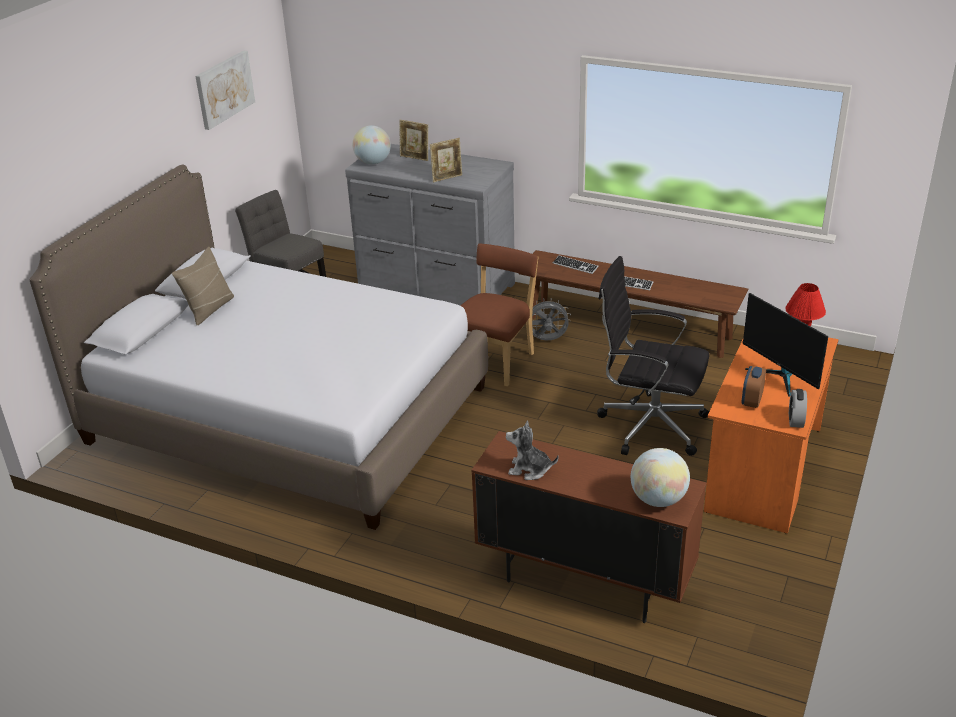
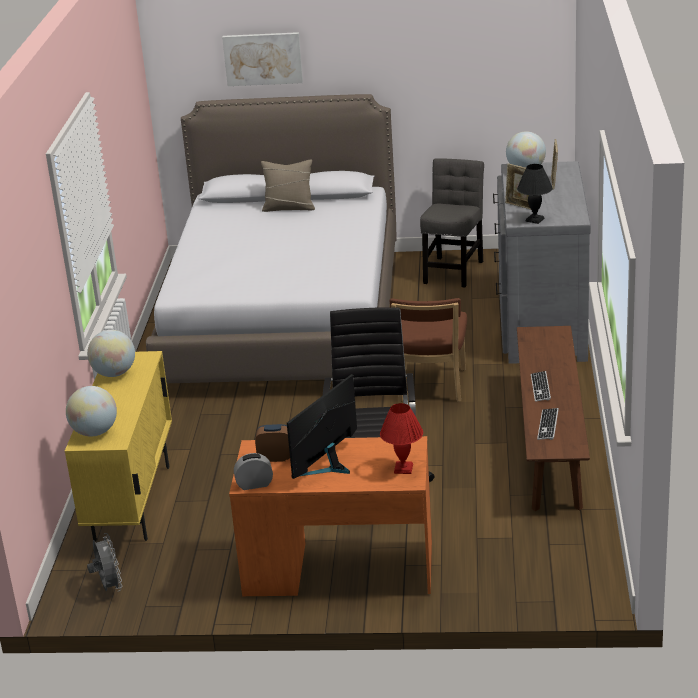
camera: 70 degrees right, 5 degrees down
(224, 89) = (459, 50): picture -> picture (263, 58)
(481, 178) = (535, 219): none -> black table lamp
(496, 361) = (431, 387): brown chair -> brown chair turned 90 degrees clockwise
(529, 469) = (114, 373): plush toy -> globe
(547, 340) = (489, 404): grey fan -> grey fan (109, 587)
(575, 266) = (553, 352): keyboard -> keyboard (548, 425)
(583, 582) = (132, 502): brown cabinet -> yellow cabinet

